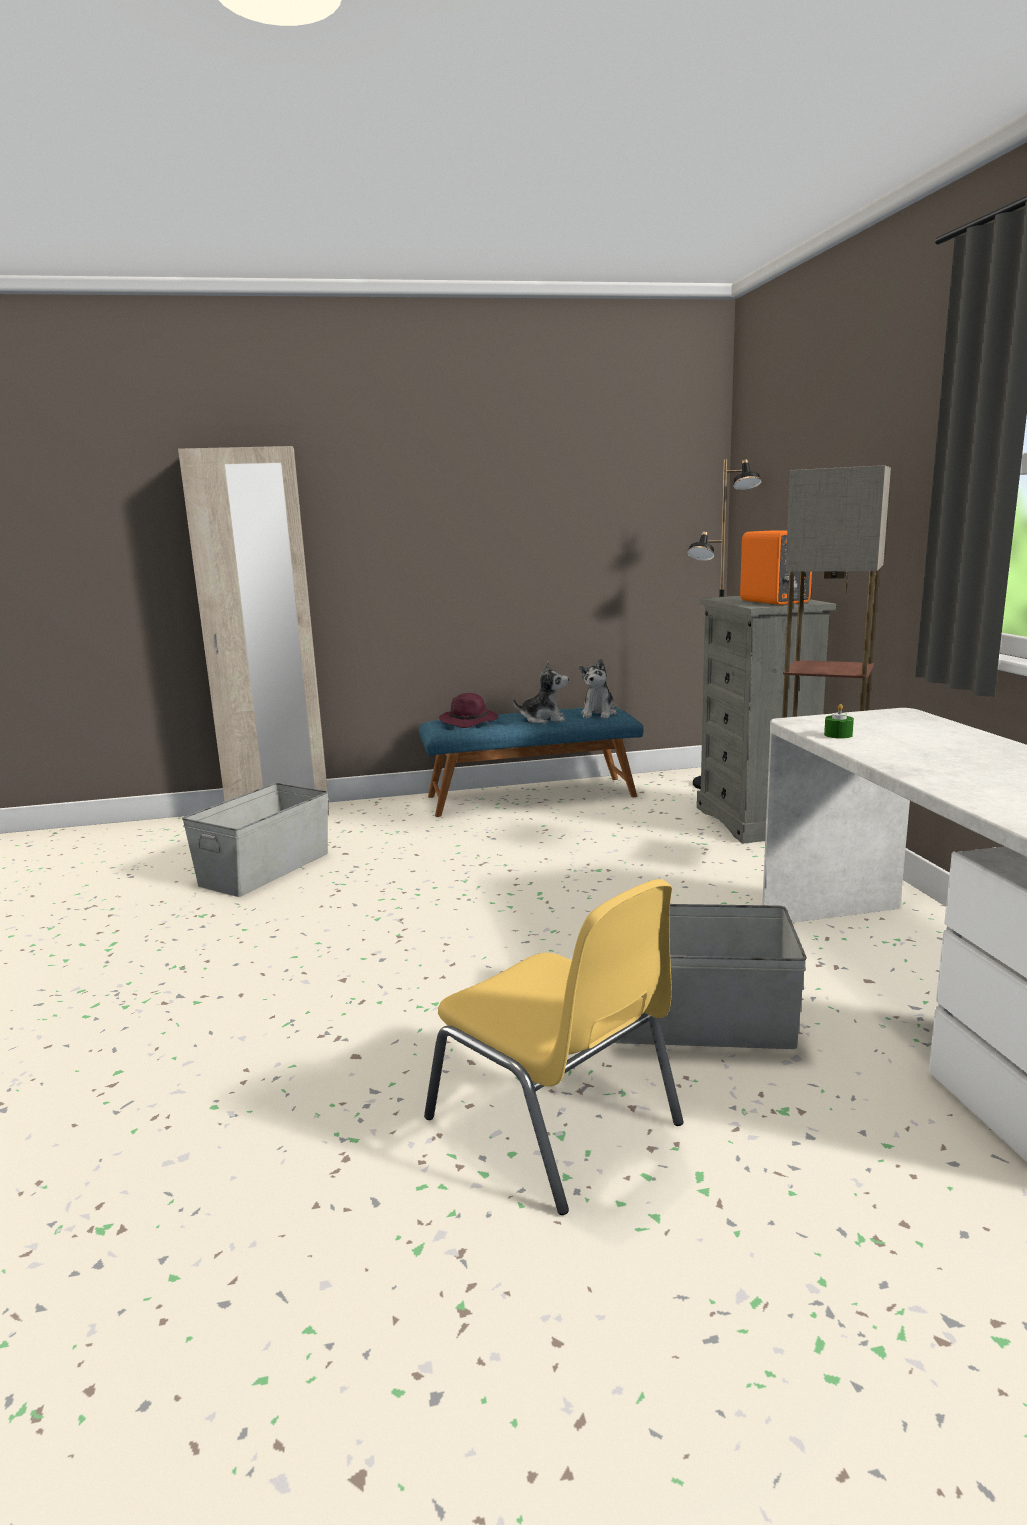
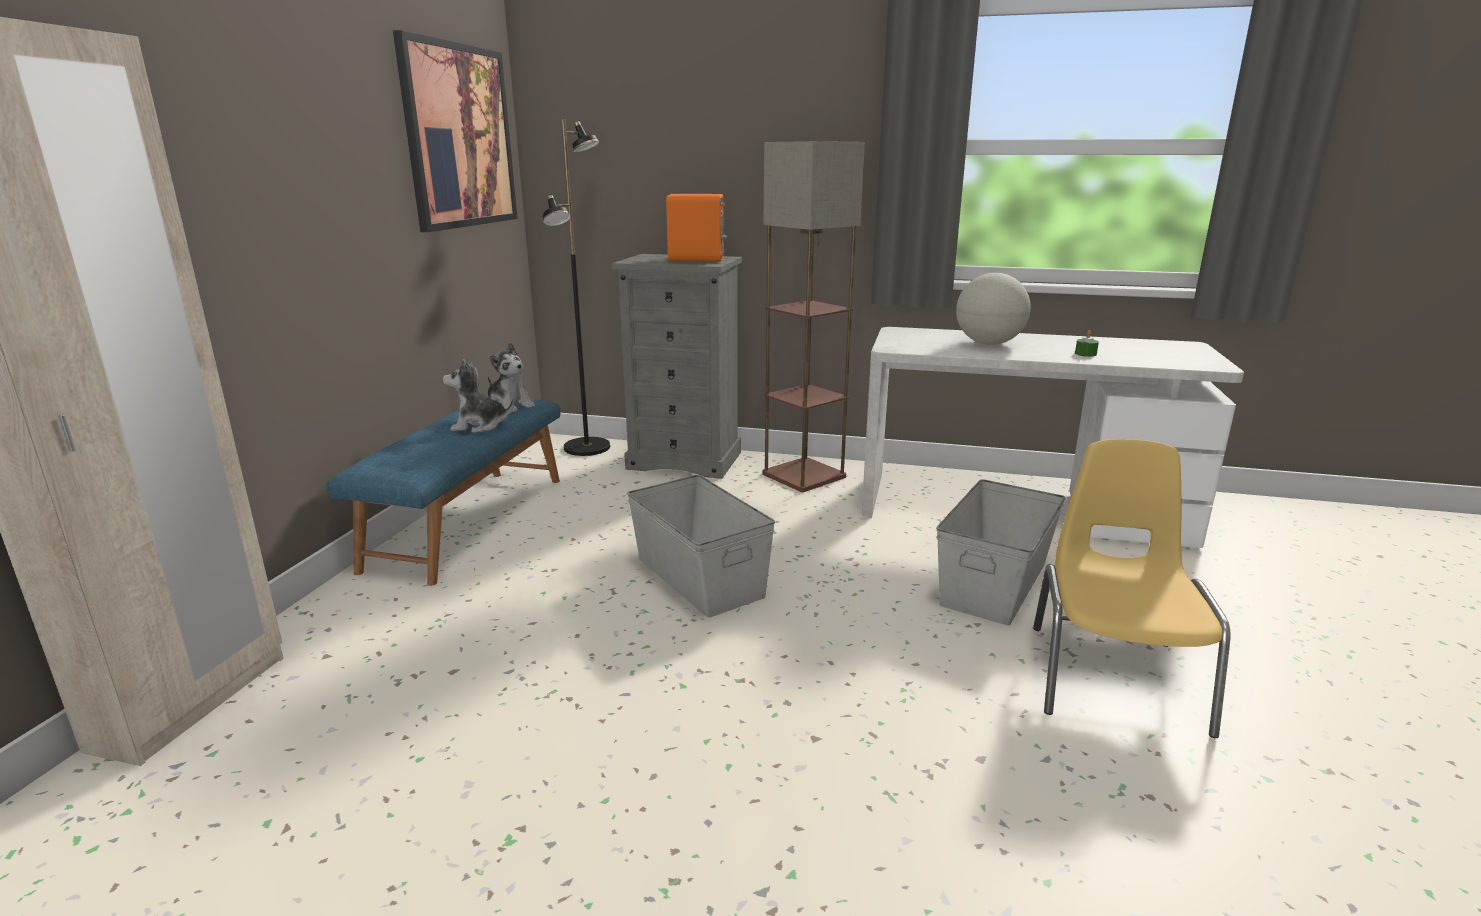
camera: 65 degrees left, 5 degrees up
(266, 868) = (410, 749): grey storage box -> grey storage box (700, 576)
(469, 721) = (411, 453): purple hat -> none
(543, 719) = (479, 426): plush toy -> plush toy turned 120 degrees counterclockwise
(557, 1122) = (1113, 675): yellow chair -> yellow chair turned 60 degrees counterclockwise
(632, 482) = (459, 137): none -> picture
(838, 735) = (942, 349): green candle -> green candle (1085, 354)
(924, 745) = (989, 344): none -> globe

